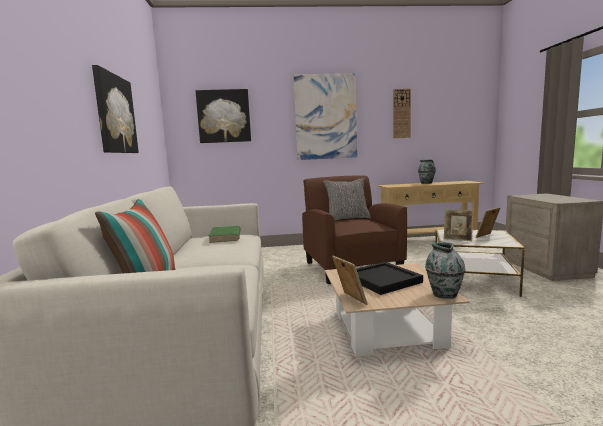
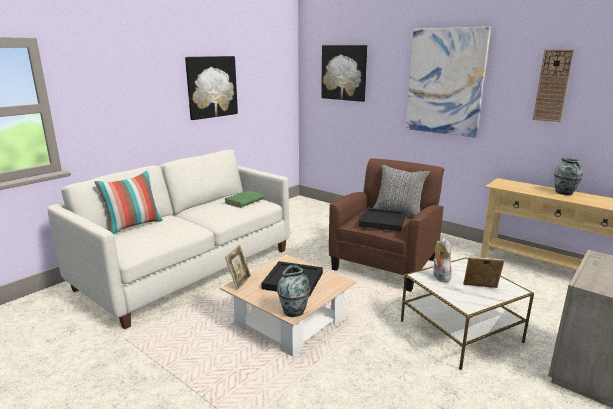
camera: 45 degrees right, 10 degrees up
(358, 223) = (383, 221): none -> black tray
(457, 239) = (439, 277): picture frame -> plush toy

